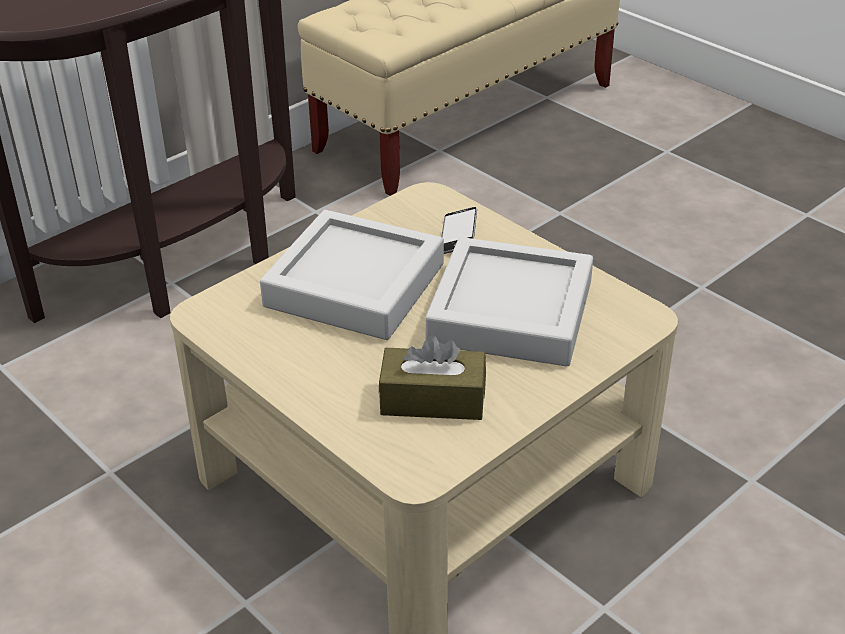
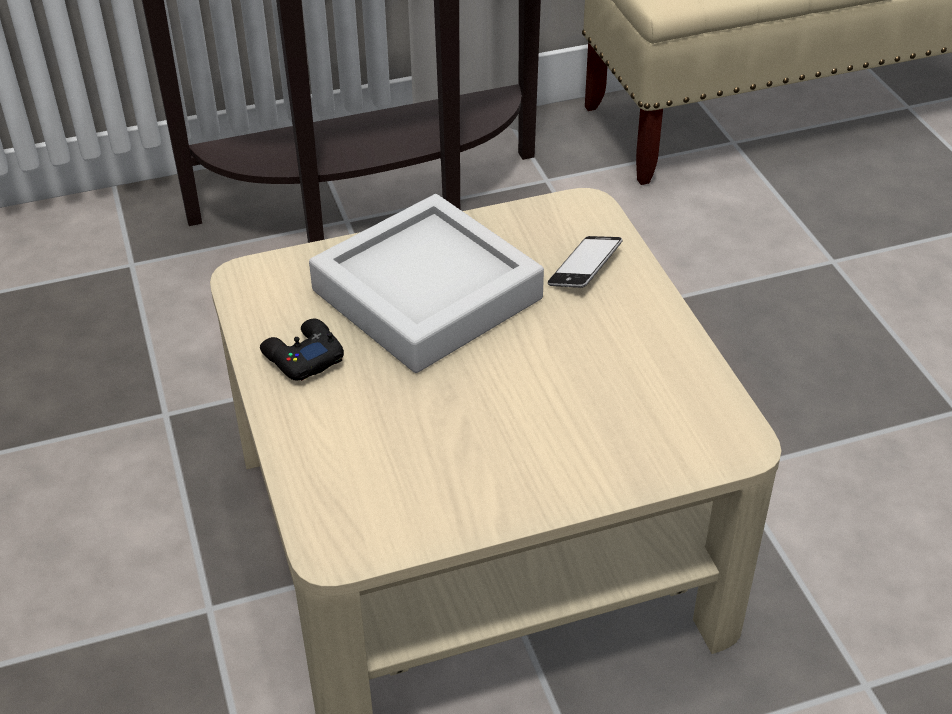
camera: 25 degrees right, 5 degrees up
(290, 355) = (302, 357): none -> black game controller
(433, 400) = (415, 464): brown tissue box -> none
(510, 312) = (578, 384): grey tray -> none

